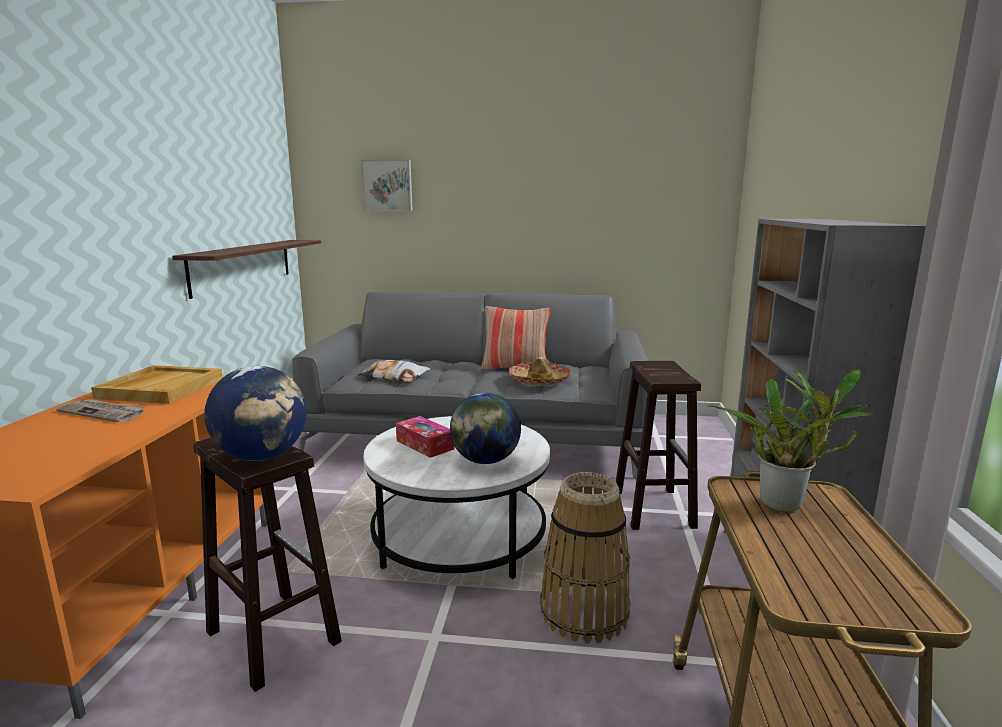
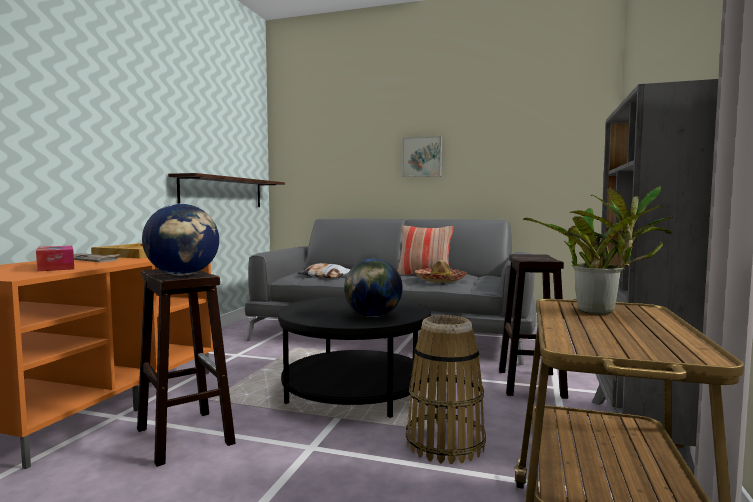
camera: 10 degrees right, 10 degrees down
(387, 185) = (335, 141): picture -> picture (422, 157)
(425, 445) = (329, 307): tissue box -> tissue box (56, 267)
(459, 538) = (355, 390): white coffee table -> black coffee table

